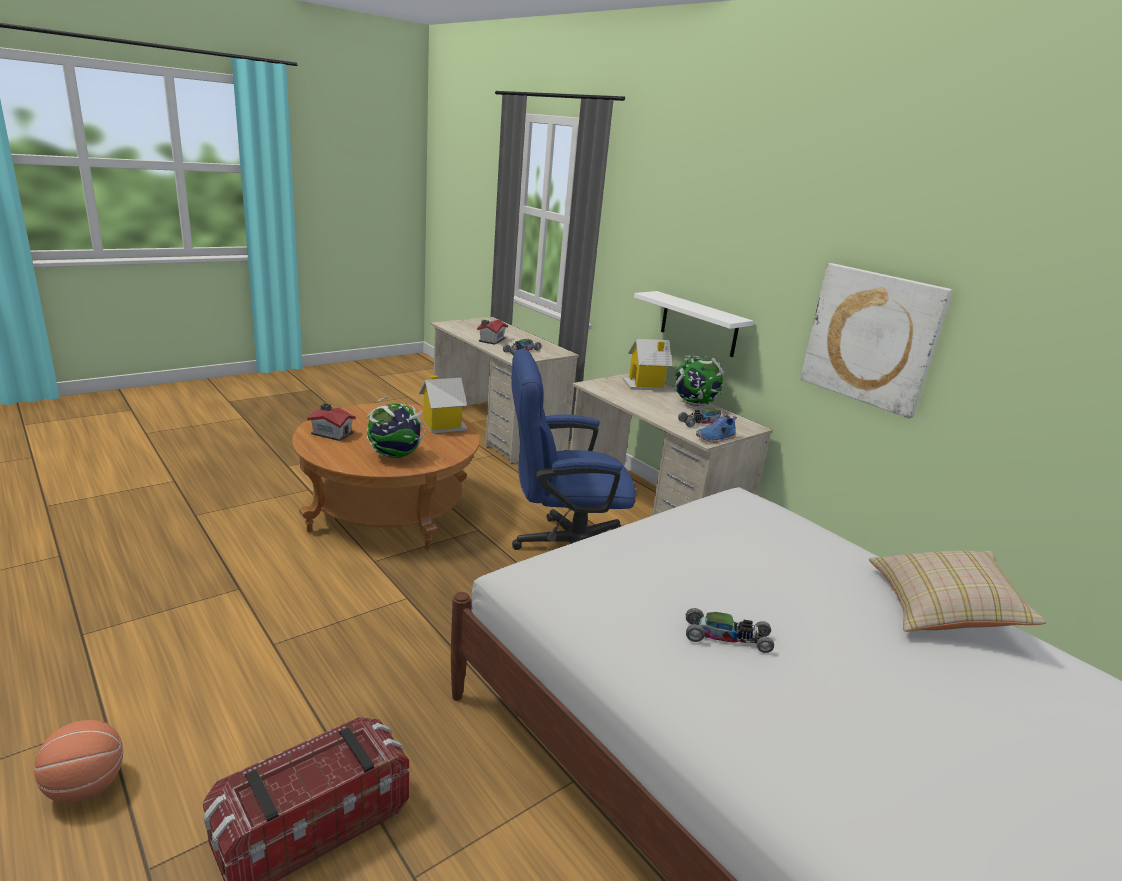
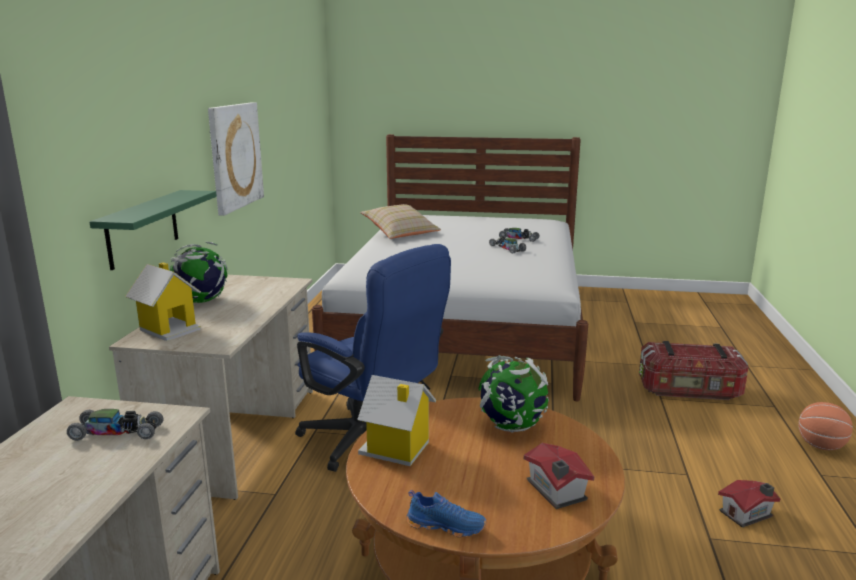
camera: 130 degrees left, 5 degrees down
(490, 340) = (73, 486): toy house -> toy house (748, 514)
(699, 324) = (143, 228): white shelf -> green shelf
(703, 422) = (251, 289): toy car -> toy car (519, 238)
(716, 438) = (284, 280): blue shoe -> blue shoe (446, 525)

